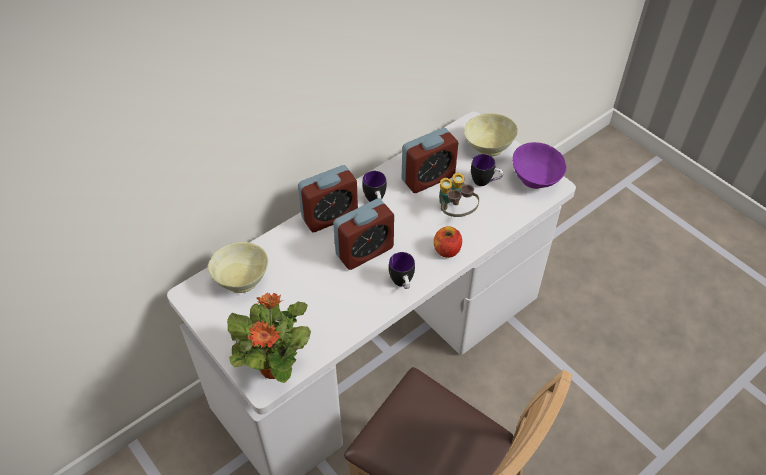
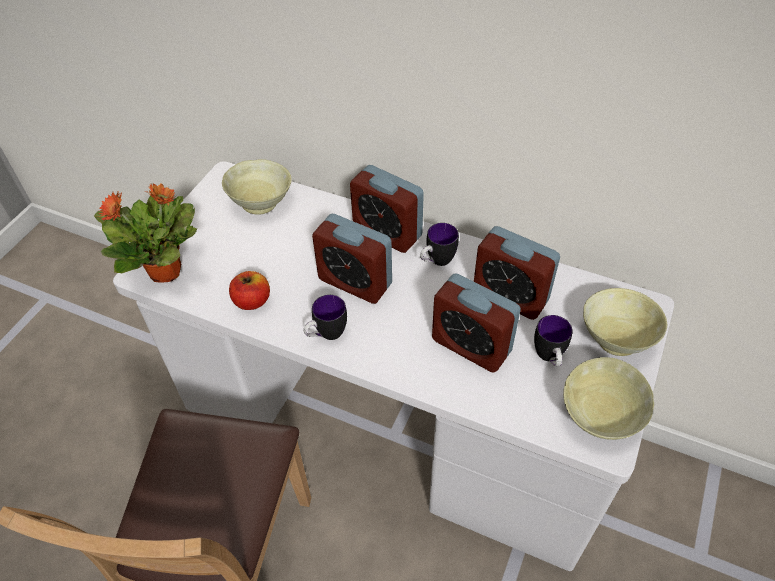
camera: 65 degrees right, 0 degrees up
(447, 250) = (404, 359): apple -> apple (252, 301)
(455, 213) = (471, 345): binoculars -> alarm clock
(535, 180) = (598, 416): purple bowl -> beige bowl

